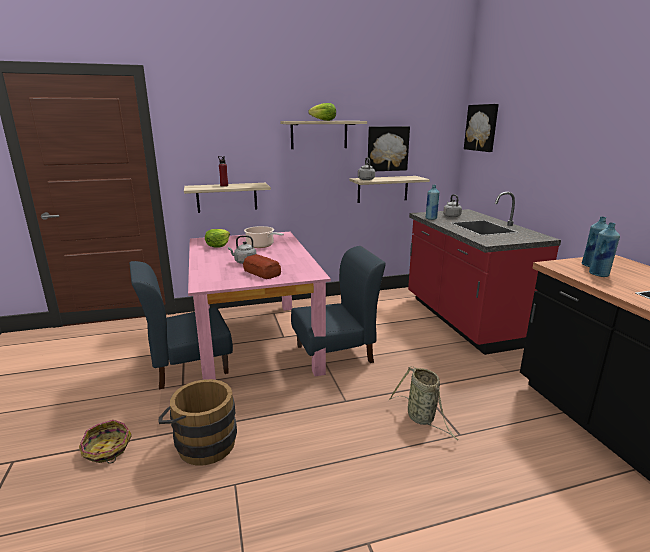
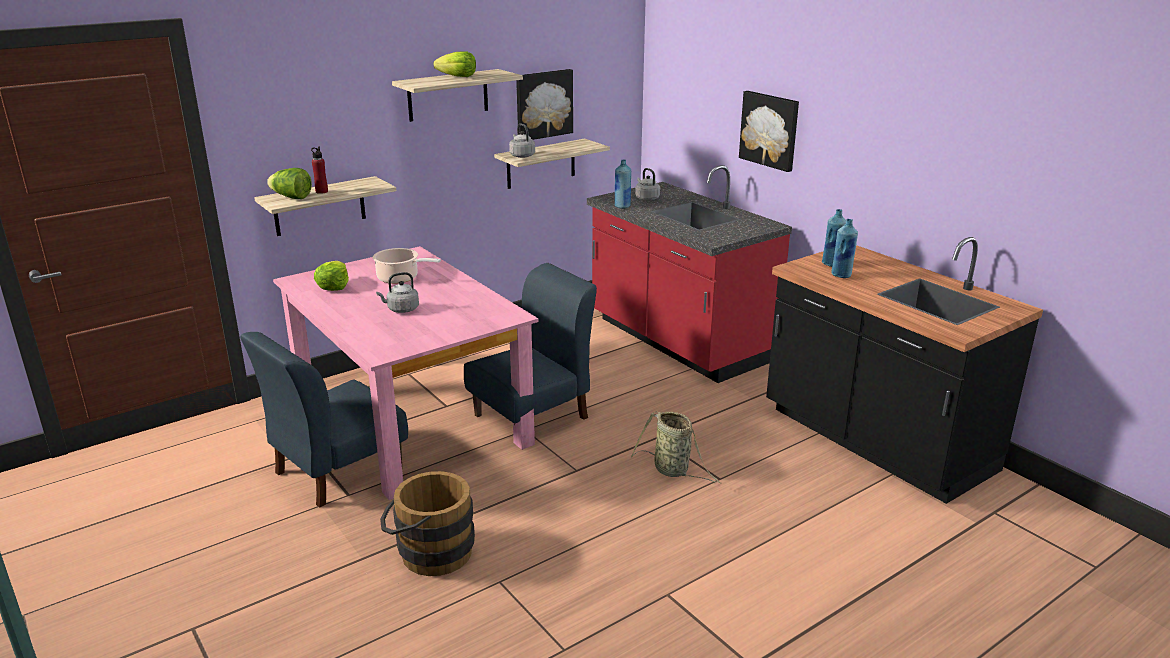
camera: 20 degrees left, 5 degrees up
(107, 450) = (311, 587): basket -> none
(203, 187) = (291, 197): none -> lettuce
(262, 273) = (442, 323): bread -> none
(482, 127) = (671, 67): picture -> picture (770, 130)

